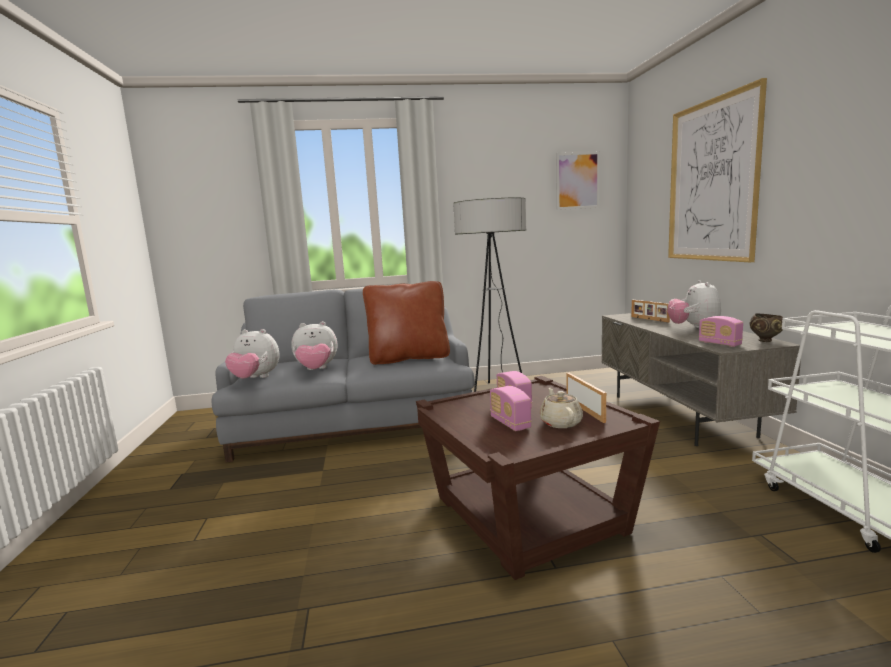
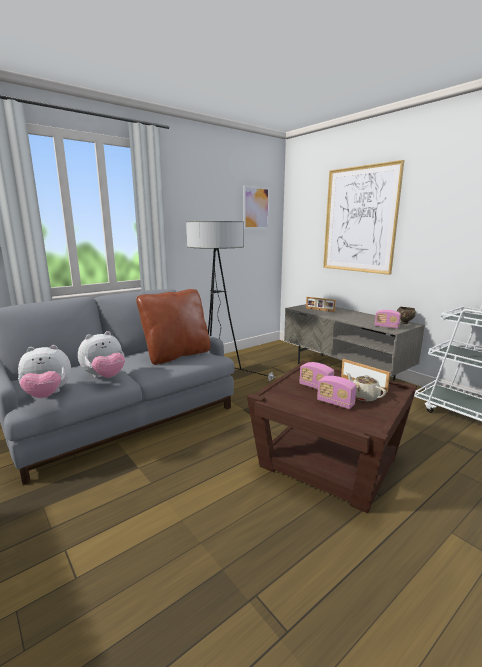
camera: 30 degrees left, 5 degrees up
(694, 328) = (355, 316): plush toy -> none

